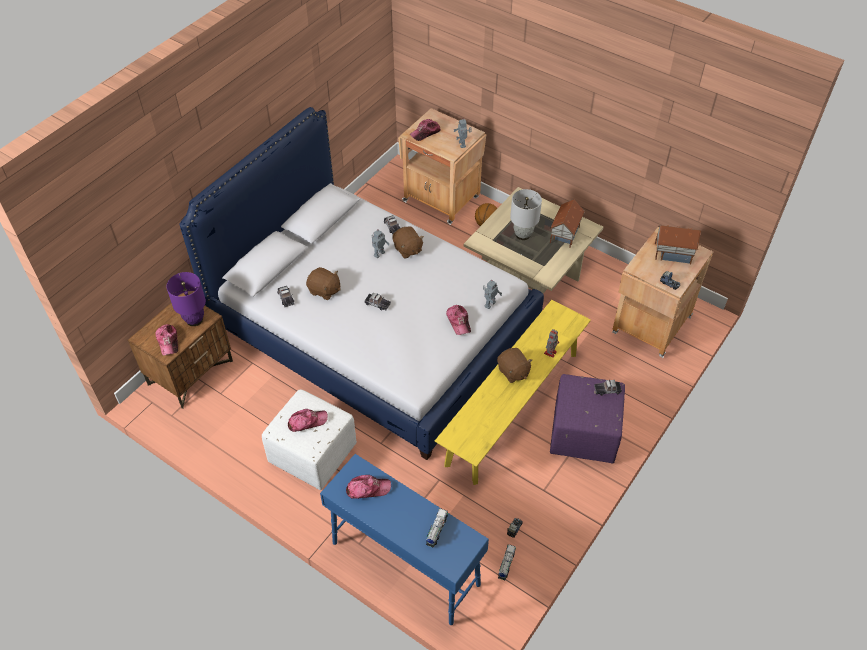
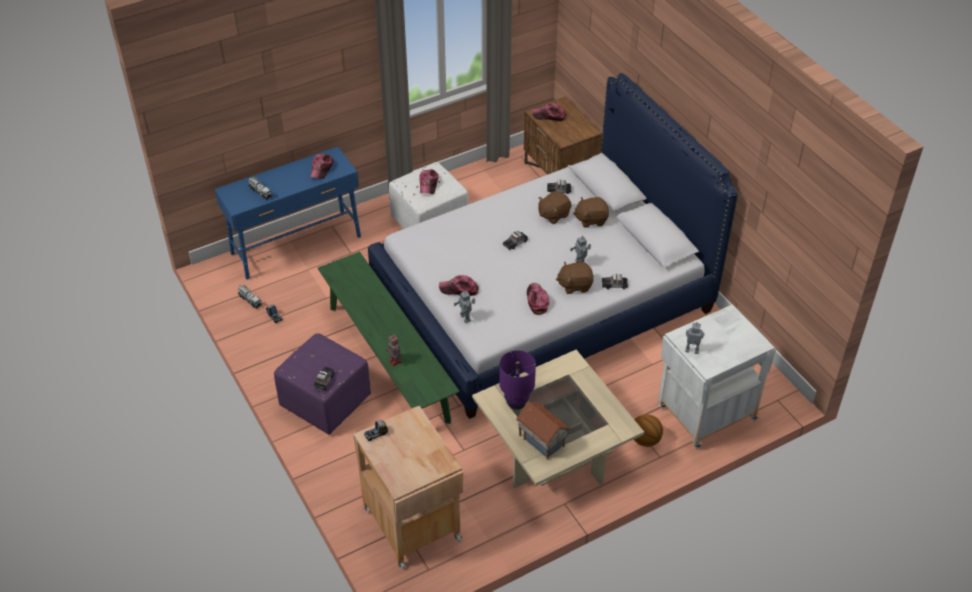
camera: 115 degrees right, 5 degrees down
(194, 320) = (564, 133): purple table lamp -> purple table lamp (516, 402)
(425, 133) = (728, 326): cap -> cap (537, 300)
(442, 200) = (705, 414): brown cart -> white cart
(512, 407) = (388, 363): yellow bench -> green bench
(513, 372) = (392, 325): brown plush toy -> brown plush toy (591, 219)
(523, 234) = (562, 403): white table lamp -> none
(672, 253) = (415, 459): toy house -> none

